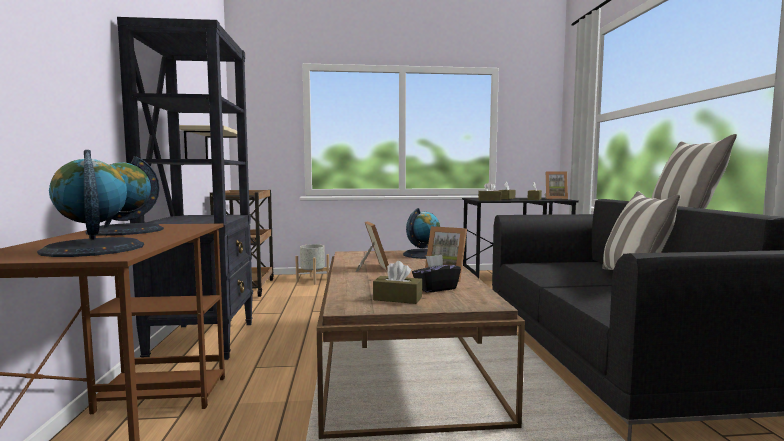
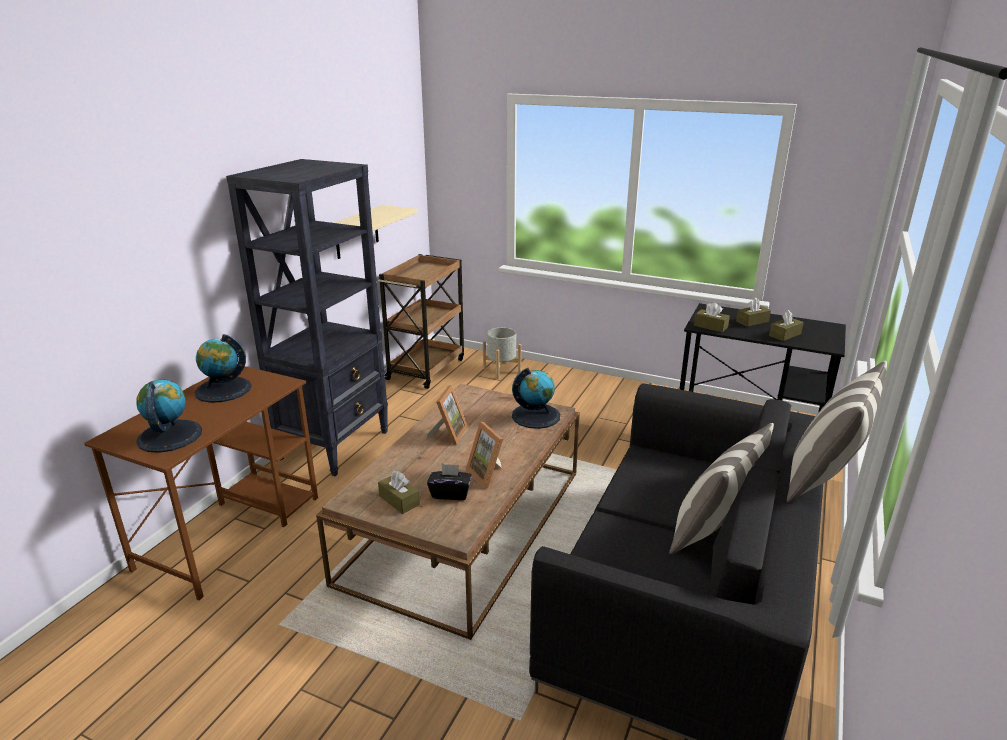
camera: 30 degrees right, 20 degrees up
(555, 199) = (824, 338): picture frame -> none

